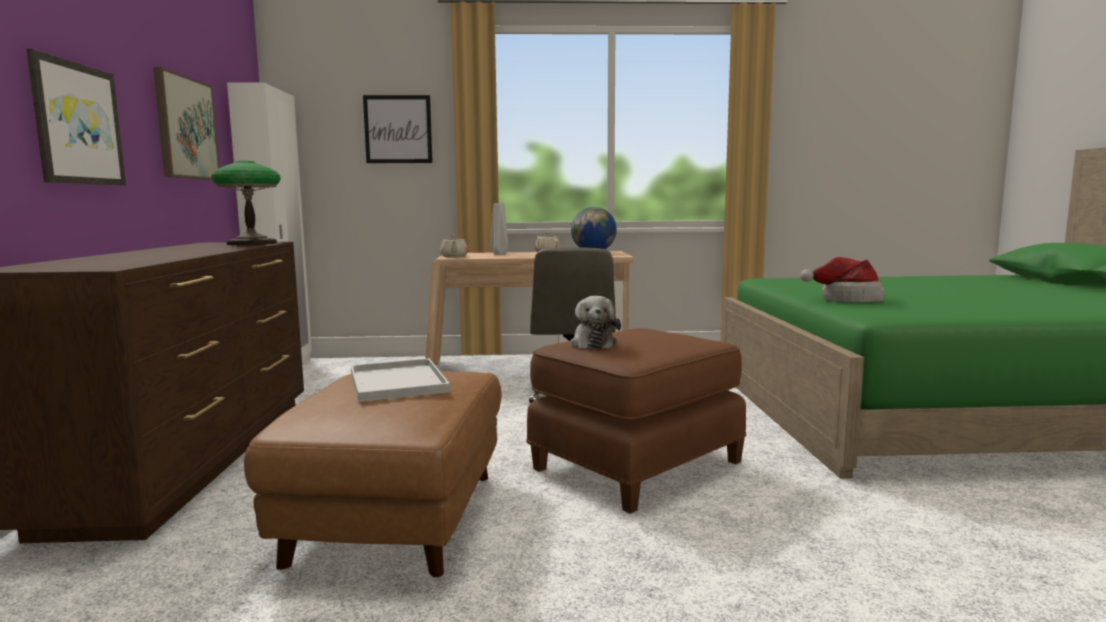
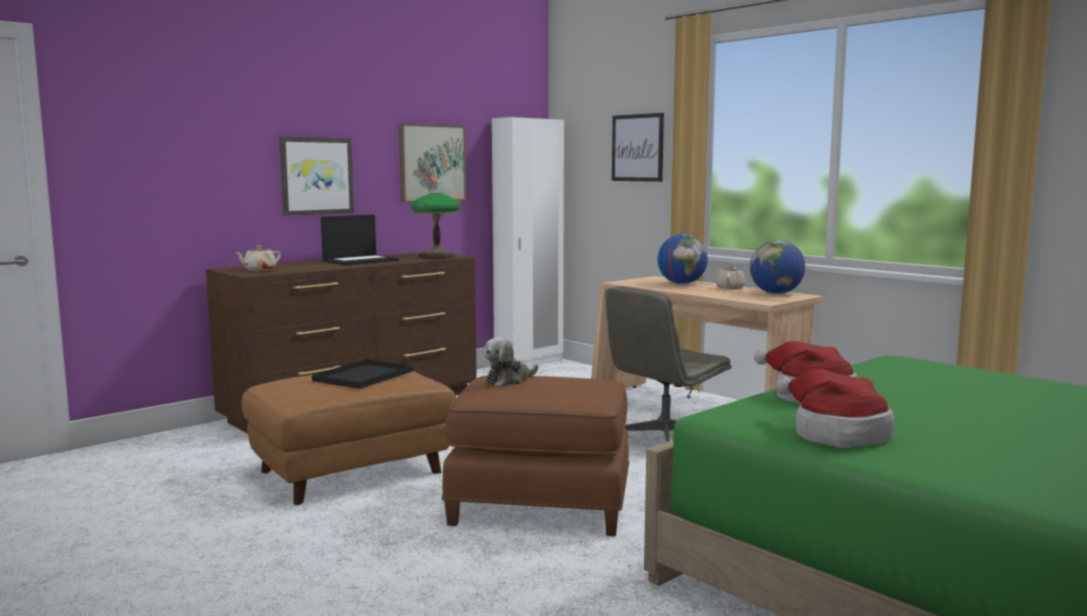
camera: 50 degrees right, 0 degrees up
(177, 251) = (360, 261): none -> laptop
(399, 382) = (363, 376): white tray -> black tray
(454, 257) = (627, 282): beige teapot -> beige teapot (259, 270)
(500, 254) = (682, 283): grey vase -> globe
(957, 310) = (835, 434): none -> hat

